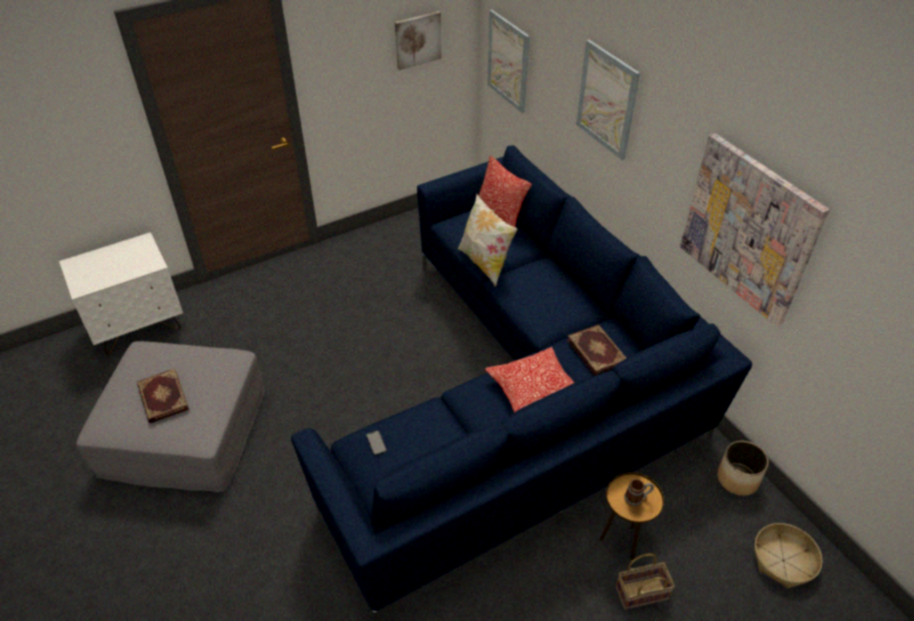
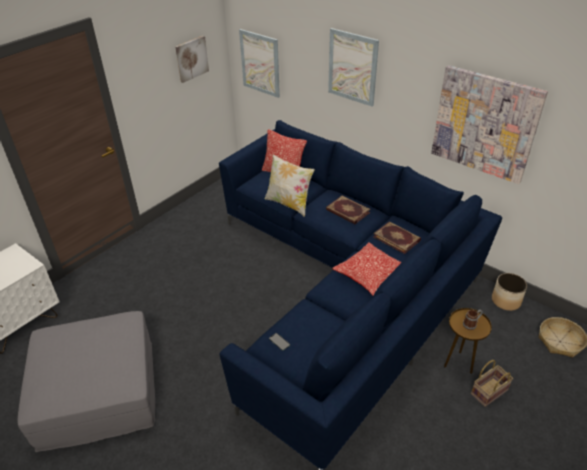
camera: 20 degrees left, 5 degrees down
(162, 398) = (82, 364): book -> book (347, 211)

